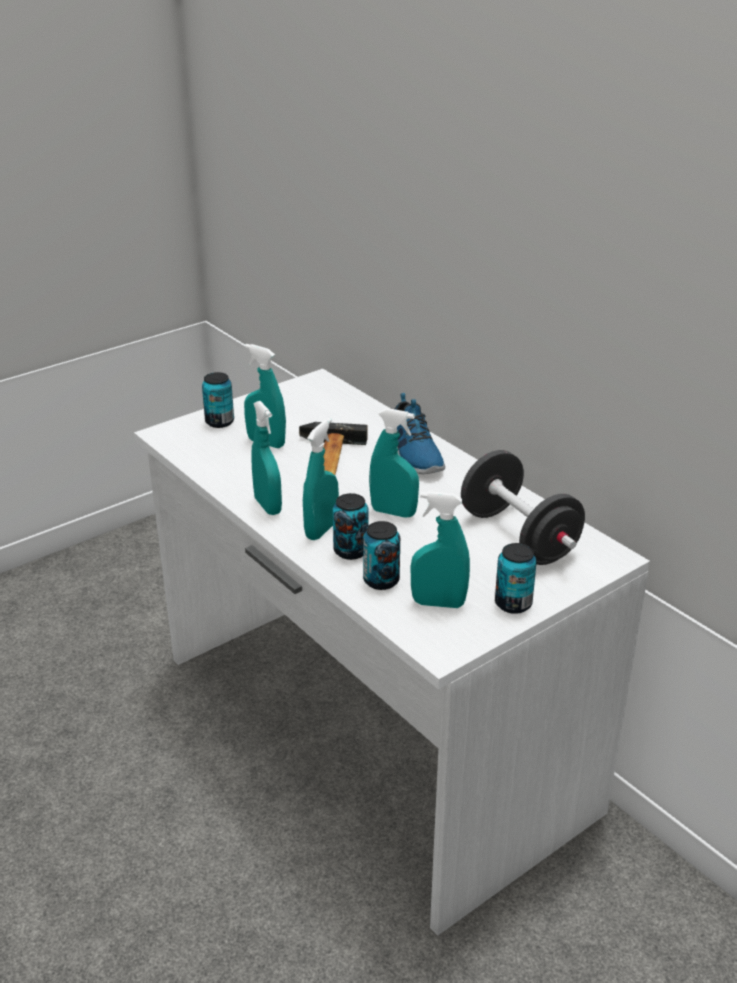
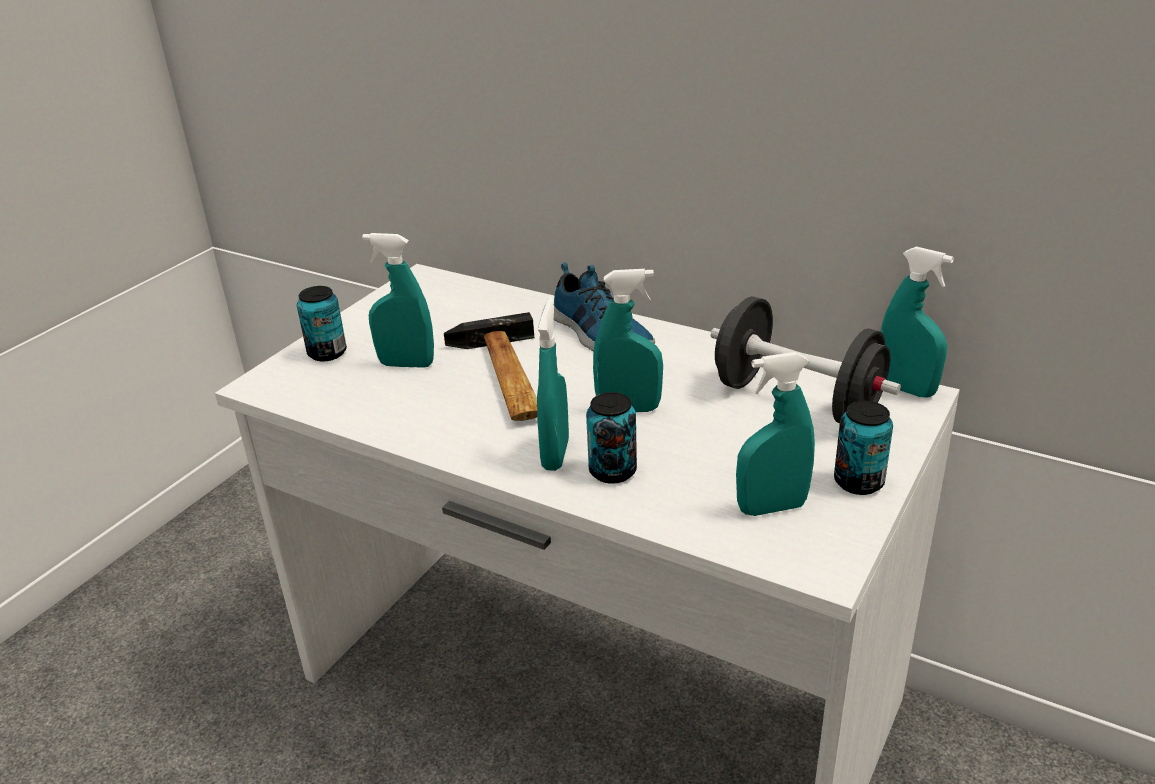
camera: 20 degrees left, 0 degrees up
(268, 506) = (463, 442): turquoise spray bottle -> turquoise spray bottle (905, 389)
(381, 580) = (679, 498): can -> none

